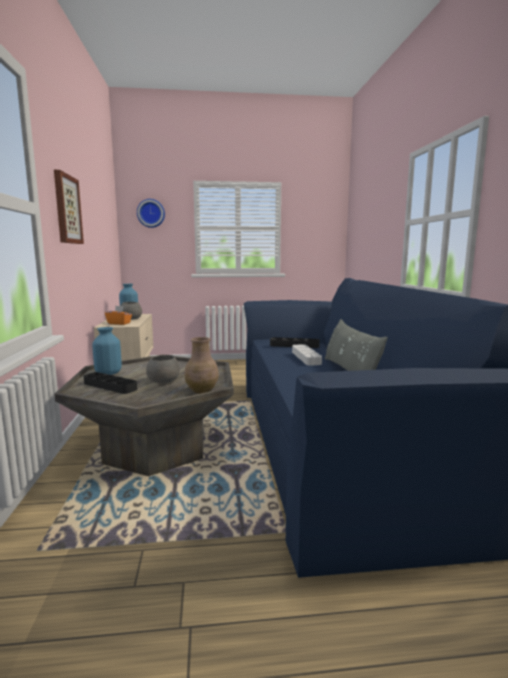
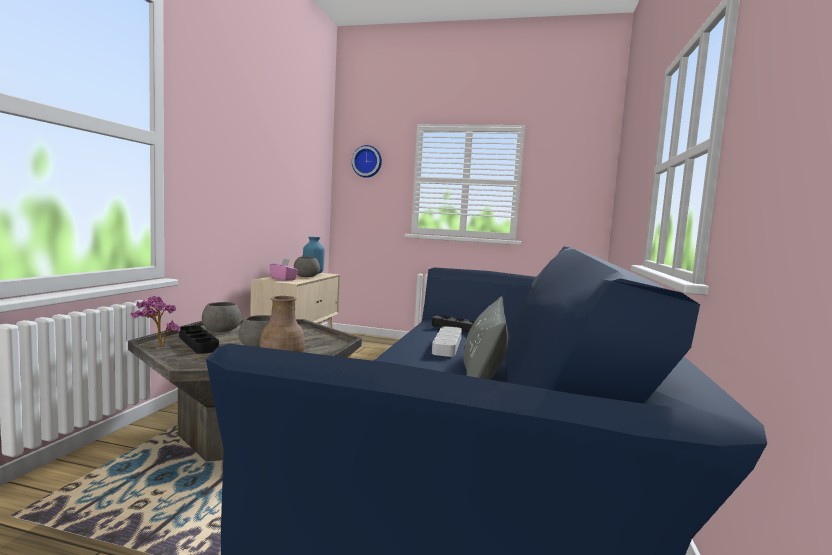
camera: 20 degrees right, 5 degrees down
(67, 209) = (223, 146): picture -> none
(81, 394) = (157, 347): none -> potted plant
(108, 373) = (220, 330): blue vase -> grey bowl
(119, 323) = (284, 279): orange tissue box -> pink tissue box

